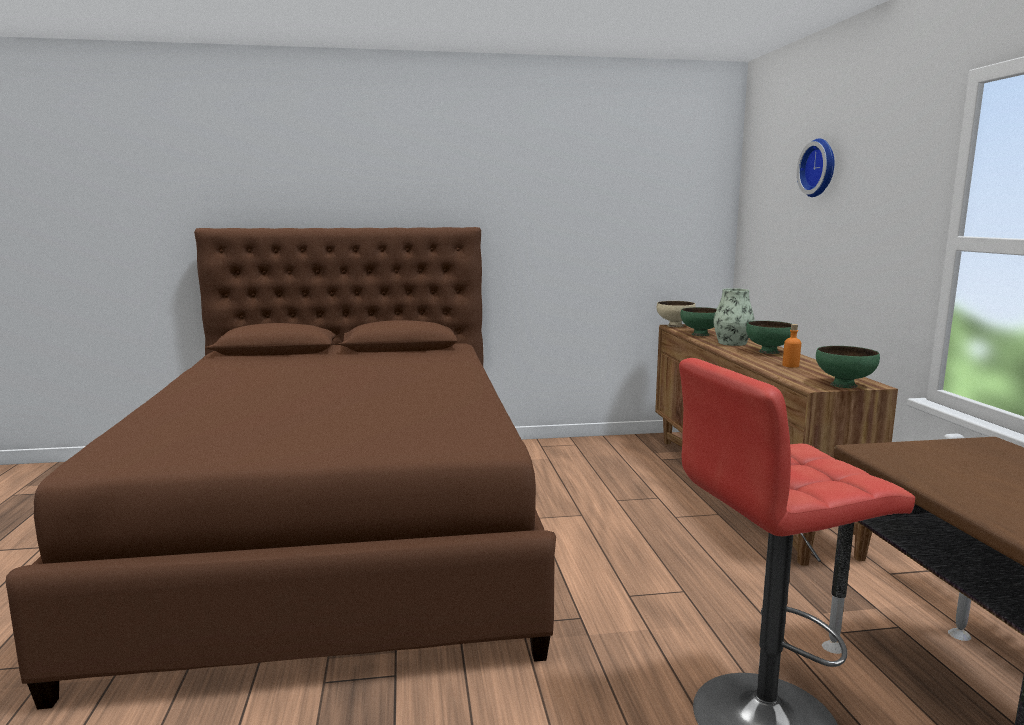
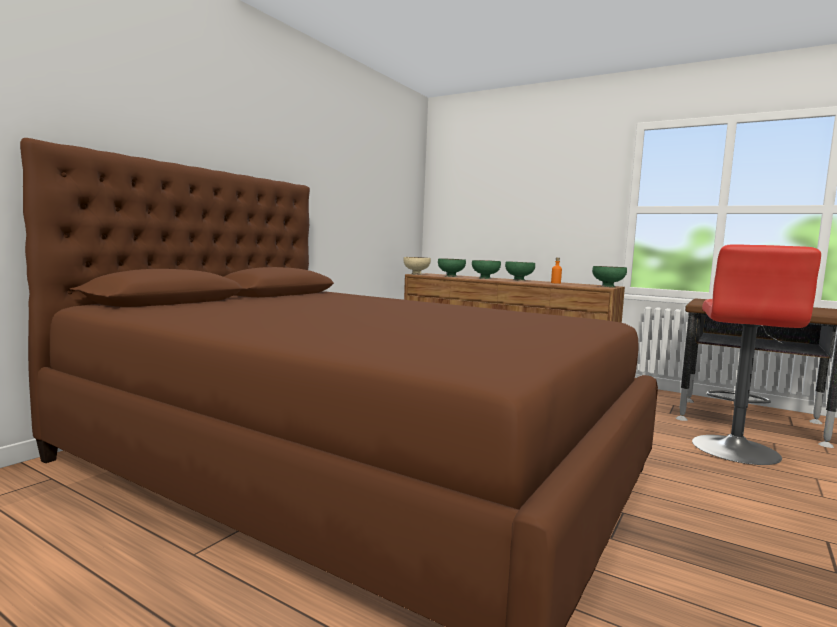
camera: 50 degrees left, 5 degrees down
(732, 343) = (485, 278): vase -> green bowl
(820, 168) = (516, 169): wall clock -> none

